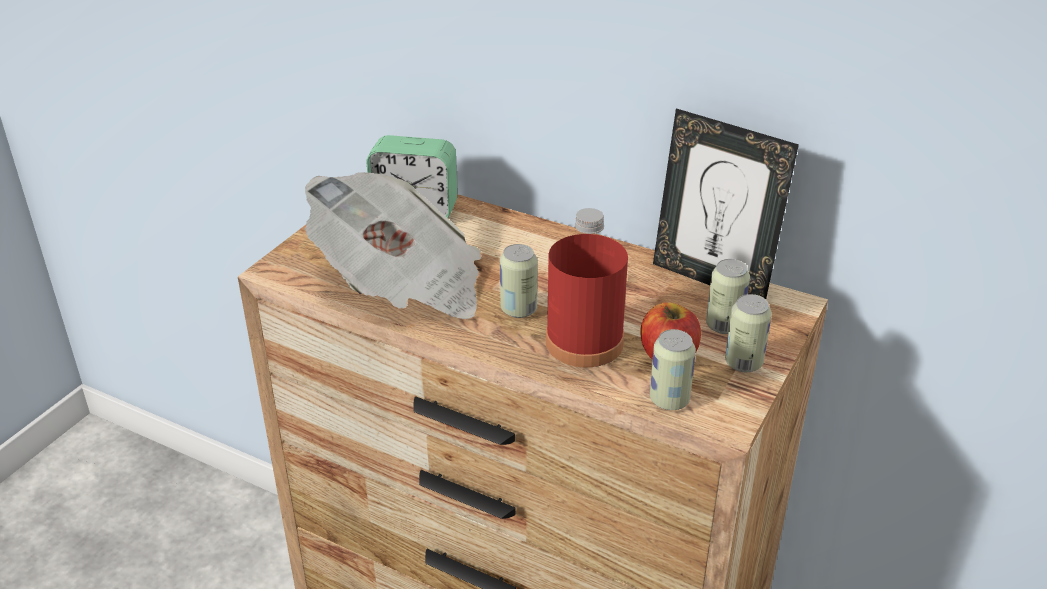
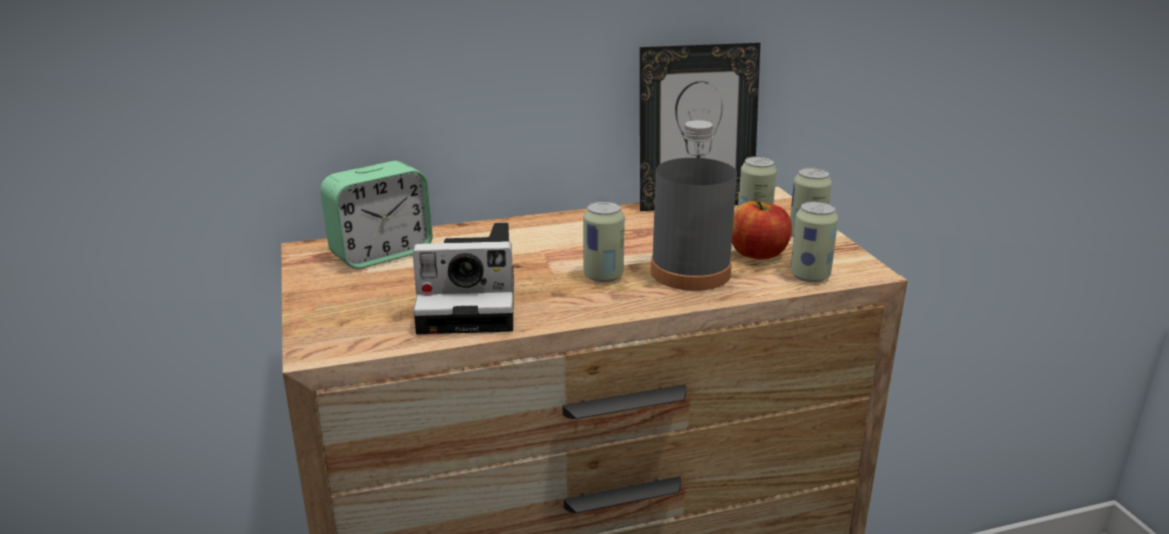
camera: 45 degrees left, 10 degrees down
(402, 285) = (473, 303): newspaper -> camera
(584, 342) = (690, 272): red bottle -> grey bottle

